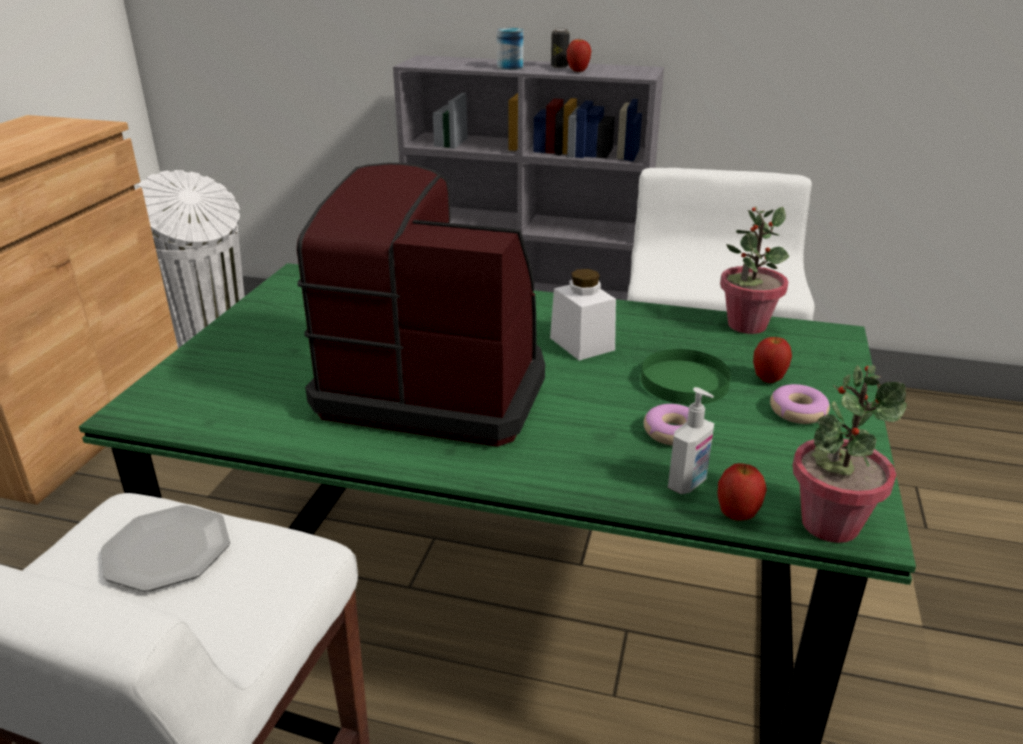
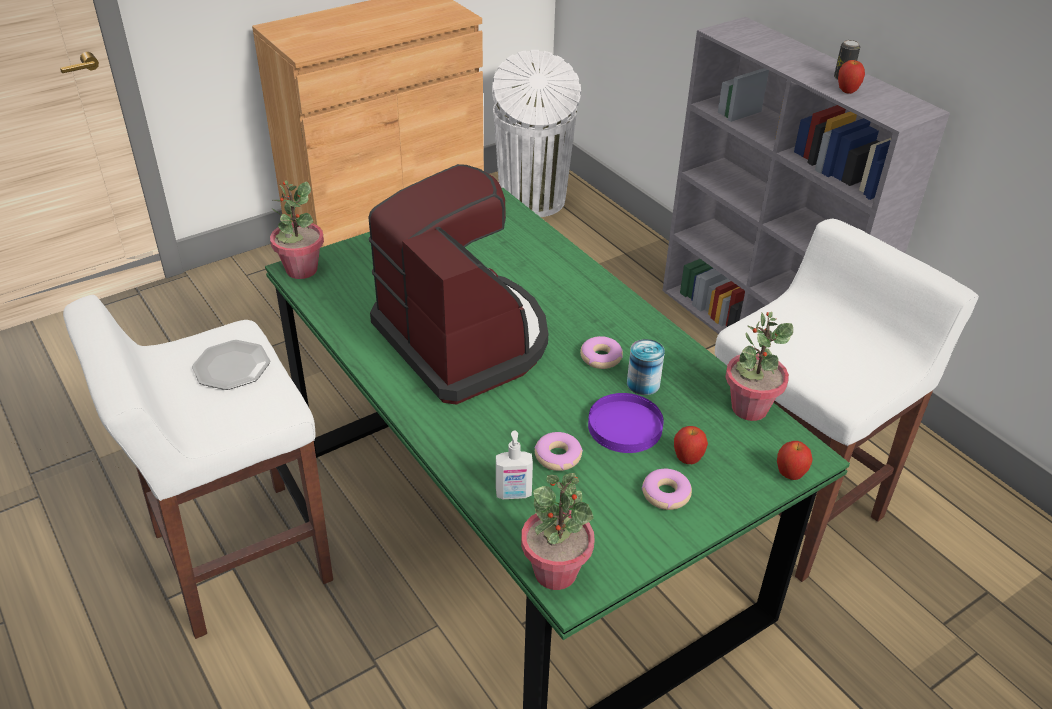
camera: 40 degrees right, 10 degrees up
(140, 409) = (301, 270): none -> potted plant
(510, 67) = (794, 64): can -> can (643, 384)
(582, 344) = (601, 358): white jar -> donut
(684, 381) = (625, 426): green plate -> purple plate
(736, 515) = (510, 530): apple -> apple (790, 475)

